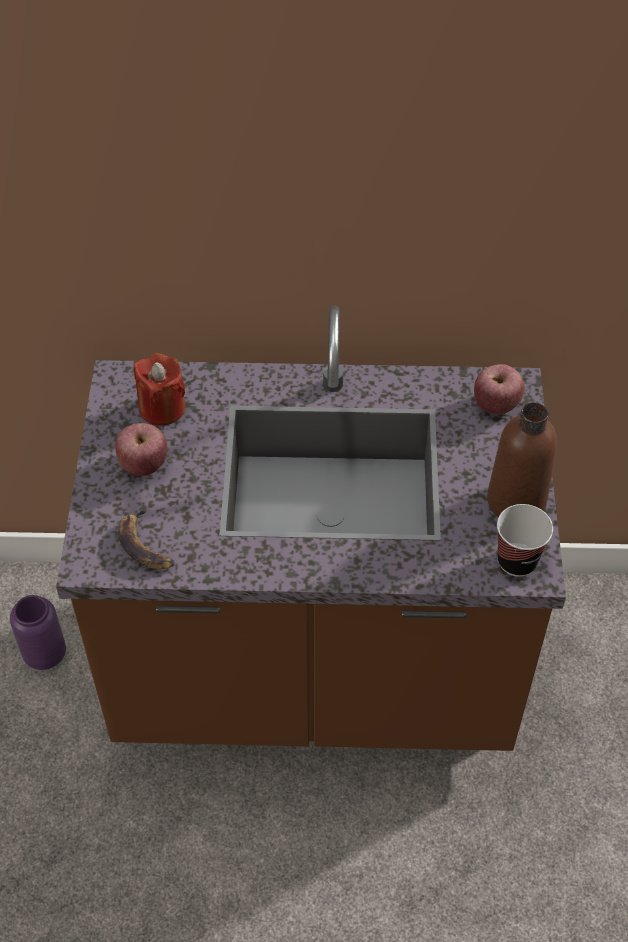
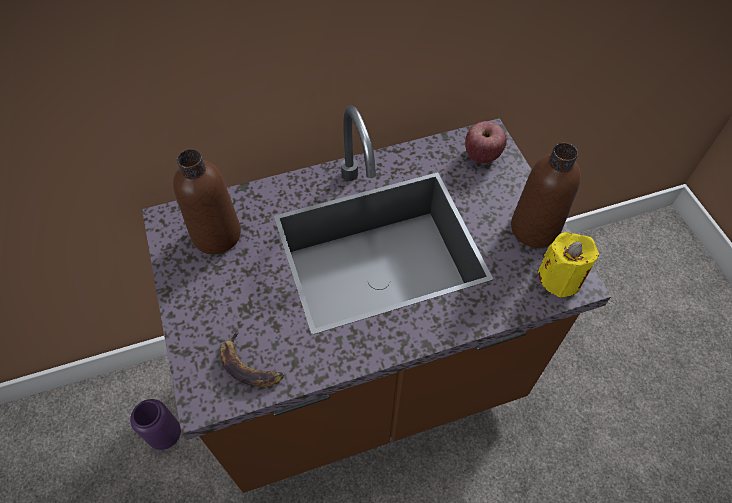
camera: 20 degrees left, 5 degrees up
(144, 464) = (219, 290): apple -> none
(162, 408) = (216, 234): red candle -> brown bottle
(517, 561) = (560, 278): cup -> yellow candle

